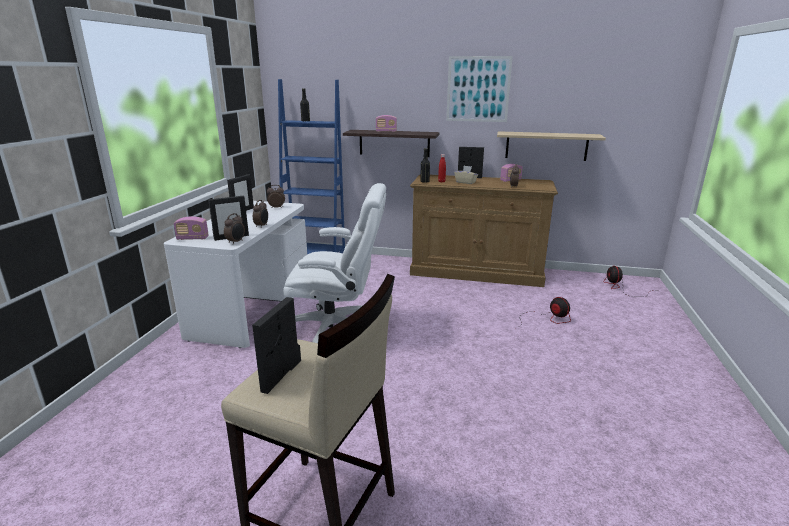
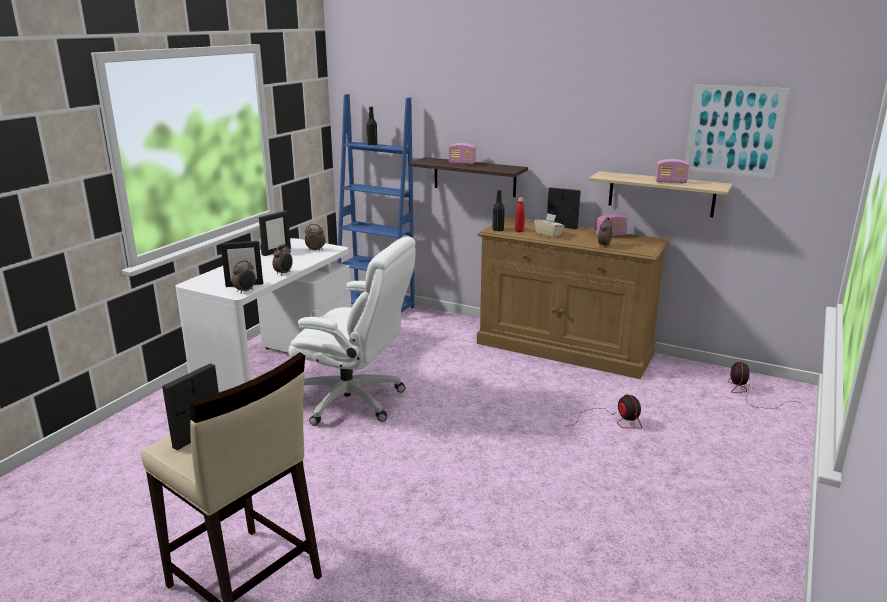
camera: 15 degrees right, 0 degrees up
(192, 238) = (205, 282): radio -> radio (670, 182)
(478, 89) = (575, 117): picture -> picture (734, 131)

